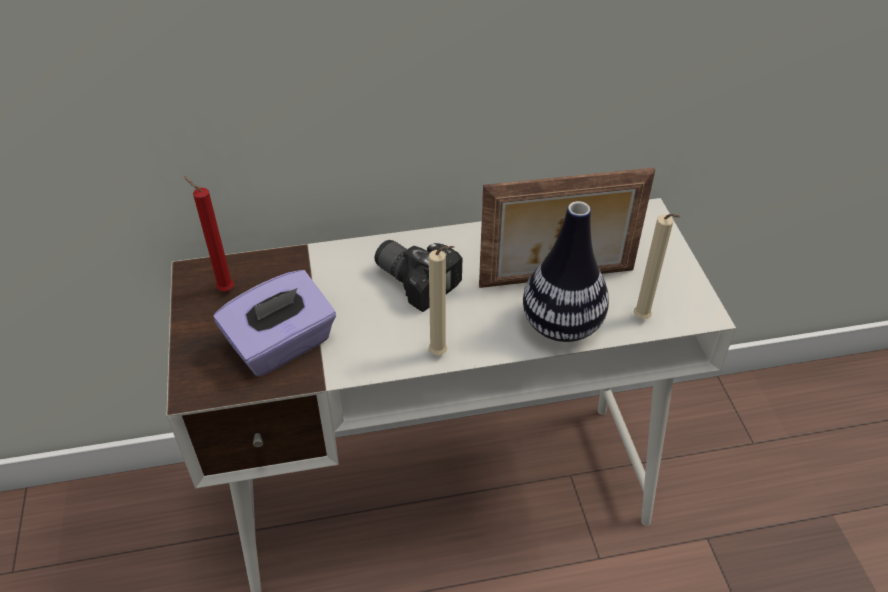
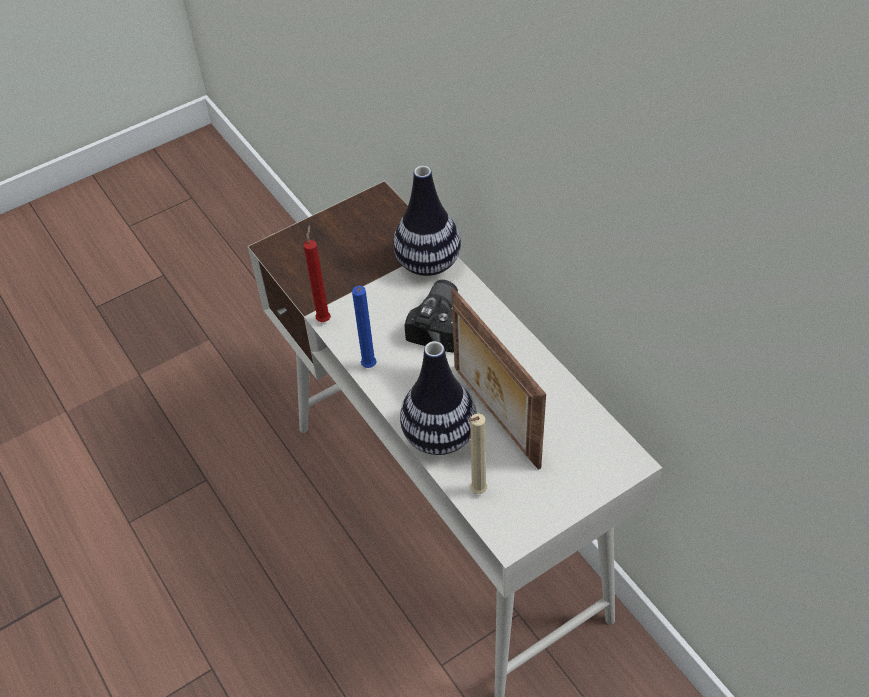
camera: 70 degrees right, 5 degrees up
(224, 289) = (371, 220): red candle -> red candle (324, 318)
(282, 345) = (333, 275): purple tissue box -> none
(324, 264) = (428, 263): none -> vase
(440, 354) = (369, 368): beige candle -> blue candle

